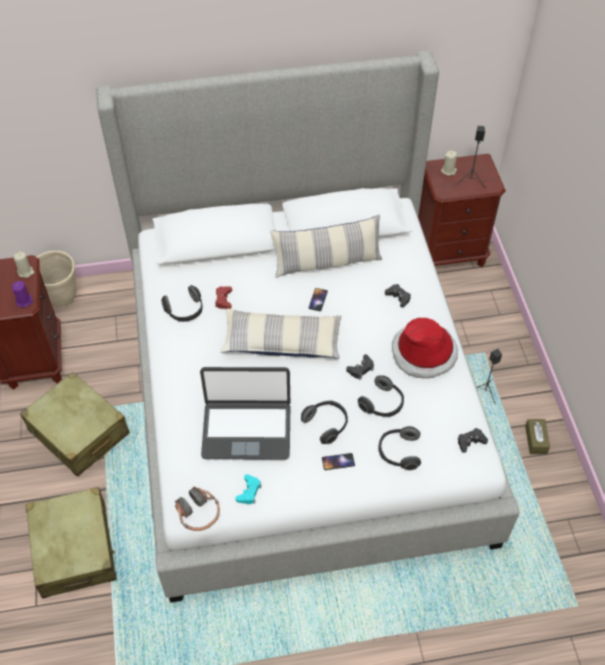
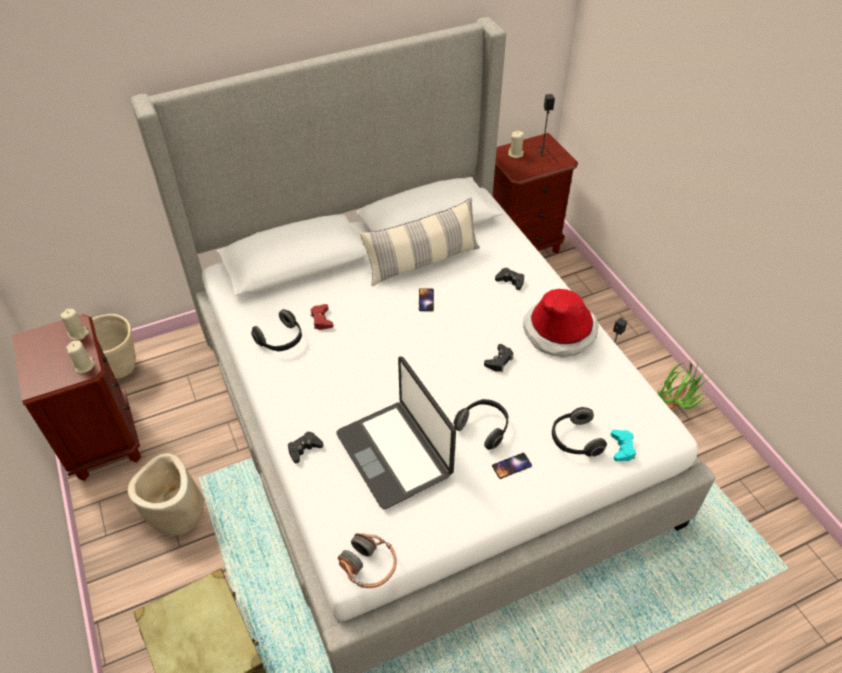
camera: 15 degrees left, 5 degrees down
(24, 301) = (84, 366): purple candle -> beige candle
(79, 432) = (176, 512): beige suitcase -> beige planter
(246, 430) = (395, 454): laptop -> laptop turned 75 degrees clockwise
(249, 492) = (421, 525): turquoise game controller -> turquoise game controller (622, 448)
(282, 341) = (402, 350): pillow -> none
(382, 404) = (536, 392): headphones -> none
(470, 442) = (646, 411): black game controller -> black game controller (304, 449)
(536, 440) = (675, 406): brown tissue box -> potted plant

